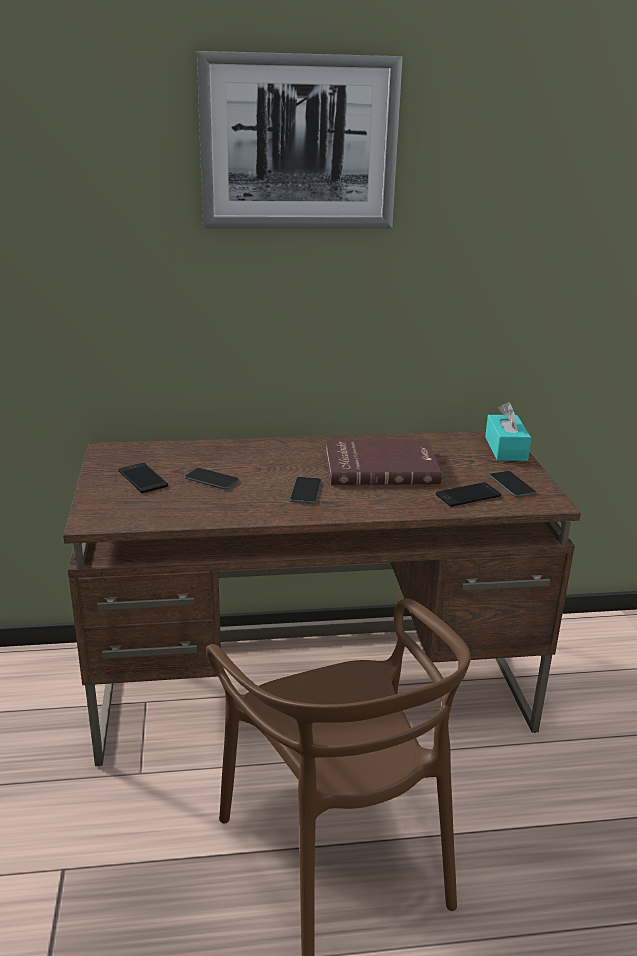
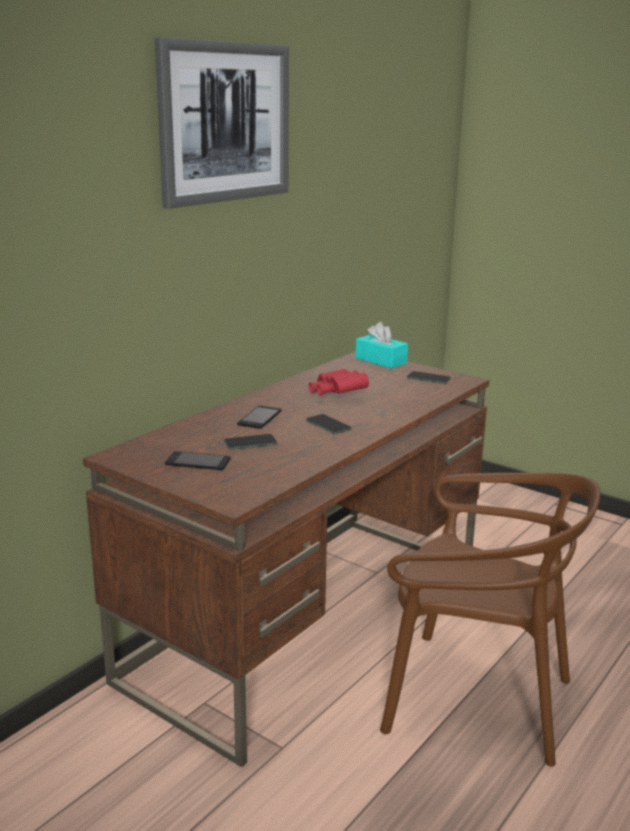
camera: 45 degrees left, 5 degrees down
(380, 466) = (336, 394): red book -> red binoculars
(468, 495) = (420, 392): phone -> phone (260, 418)

